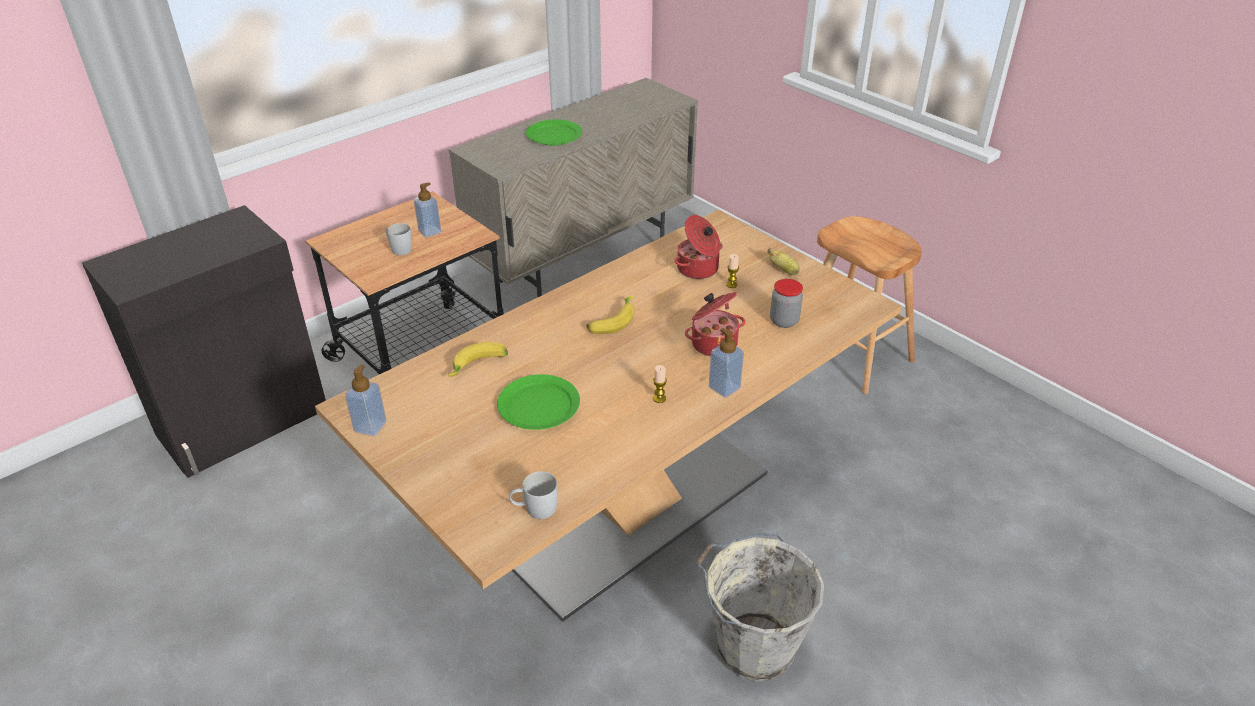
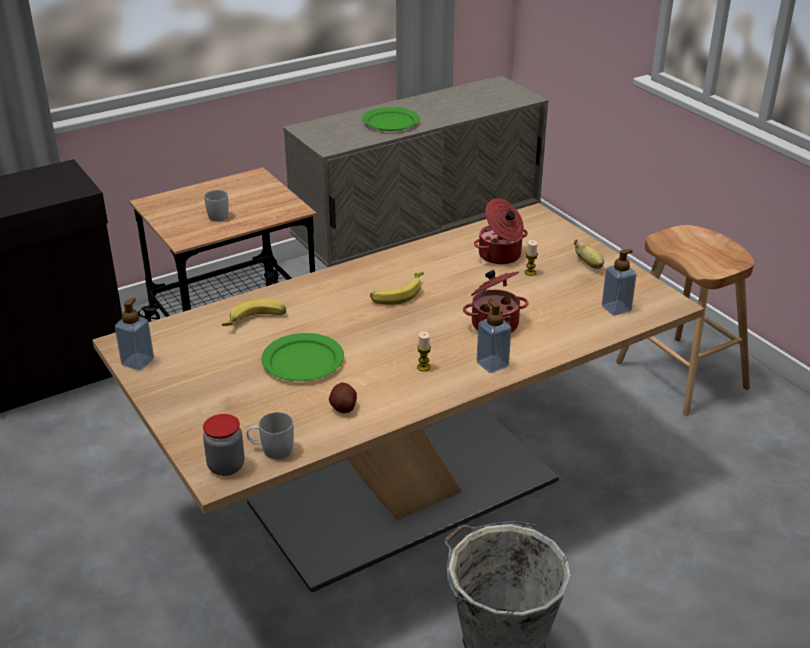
camera: 10 degrees right, 5 degrees down
(430, 231) = (249, 203): soap dispenser -> soap dispenser (616, 308)
(593, 452) = (343, 407): none -> potato
(784, 321) = (573, 310): jar -> jar (226, 466)

